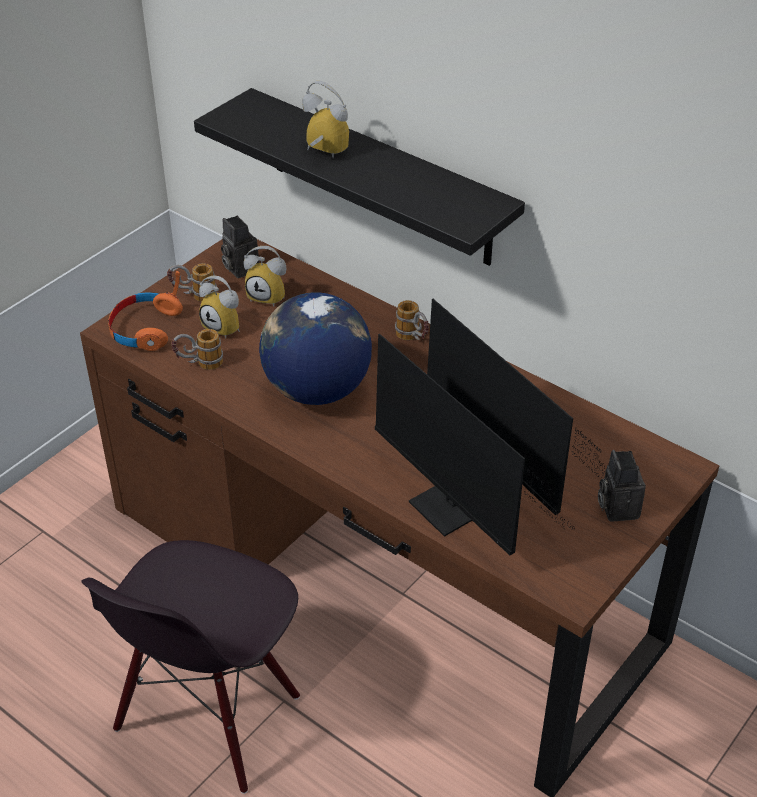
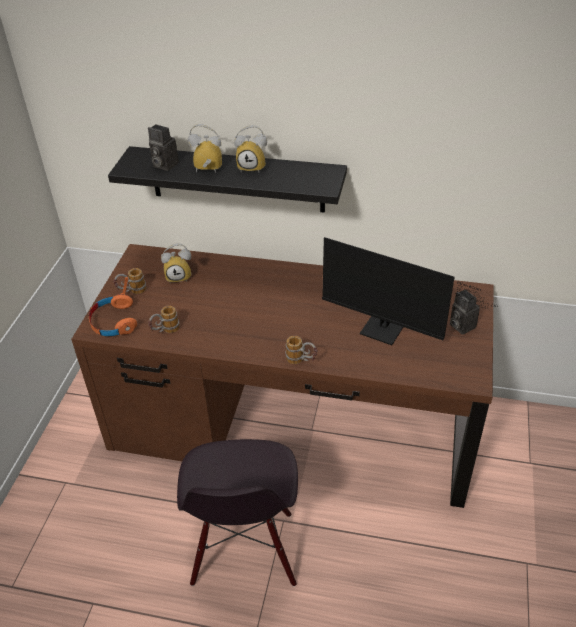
camera: 25 degrees left, 0 degrees up
(226, 327) = (165, 303): alarm clock -> alarm clock (253, 167)
(239, 267) = (148, 266): camera -> camera (163, 165)
(316, 390) = (248, 321): globe -> none
(413, 339) = (283, 273): mug -> mug (301, 361)
(453, 514) = (378, 362): monitor -> none

